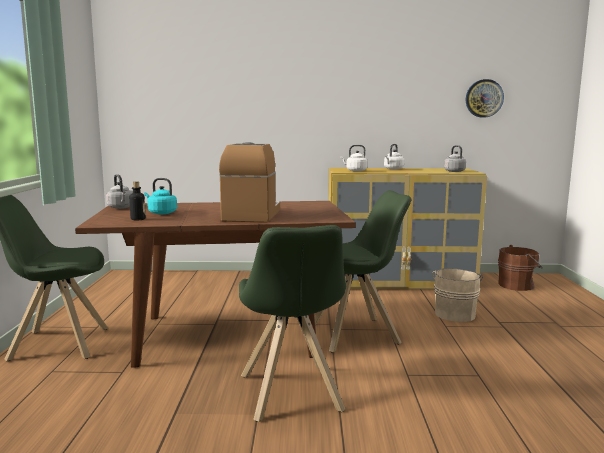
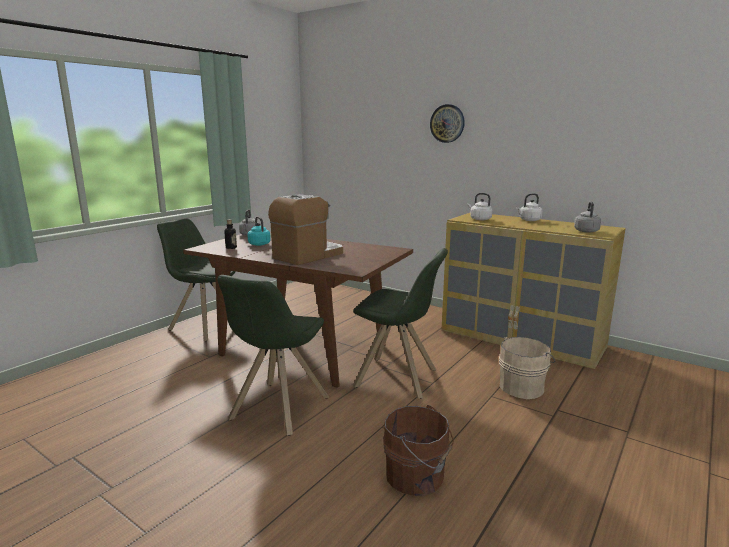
camera: 35 degrees right, 5 degrees up
(484, 98) = (656, 144): wall clock -> wall clock (447, 123)
(517, 285) = (657, 377): brown bucket -> brown bucket (417, 477)

